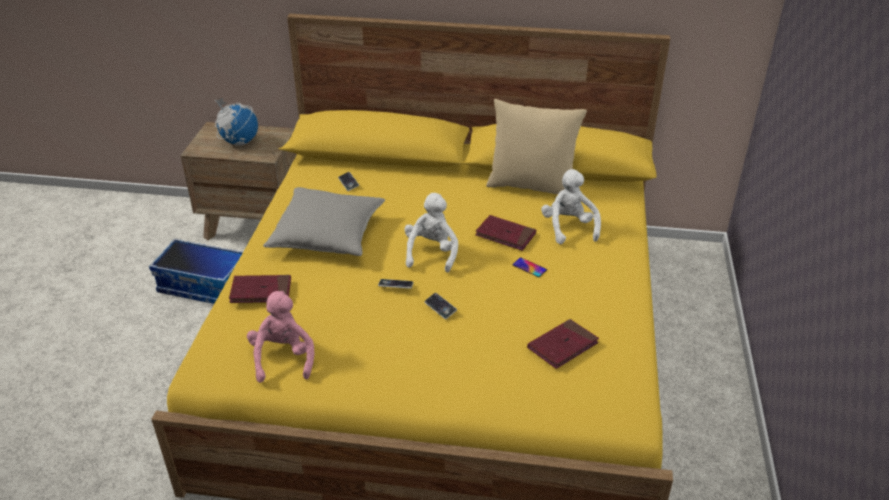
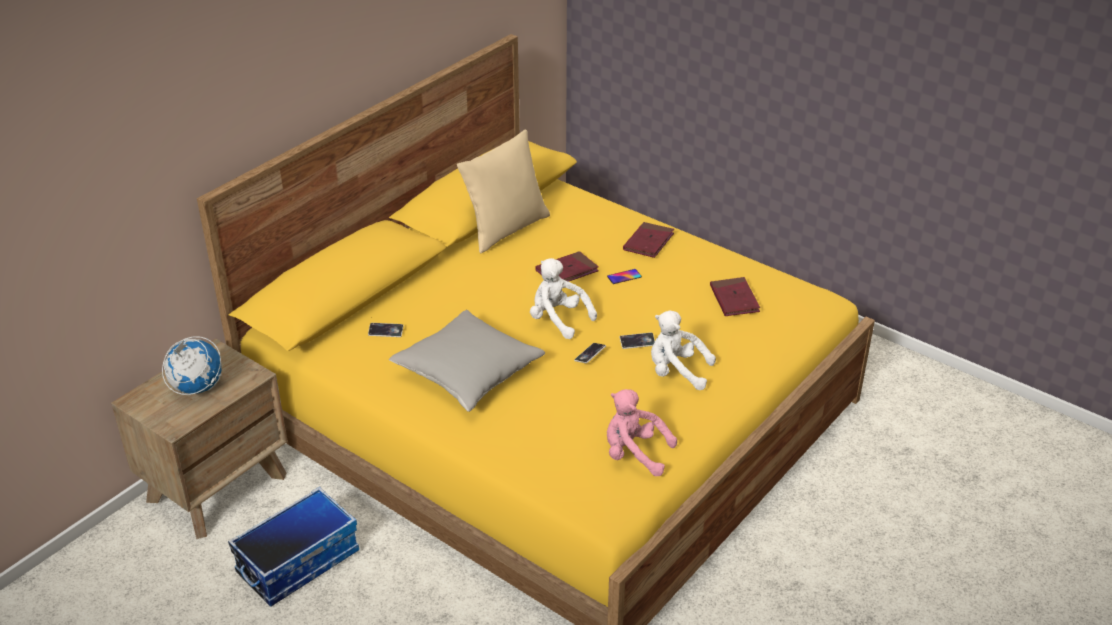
camera: 60 degrees left, 0 degrees up
(261, 291) = (527, 440): red book -> red book (648, 242)
(568, 228) = (587, 236): white plush toy -> white plush toy (676, 372)

